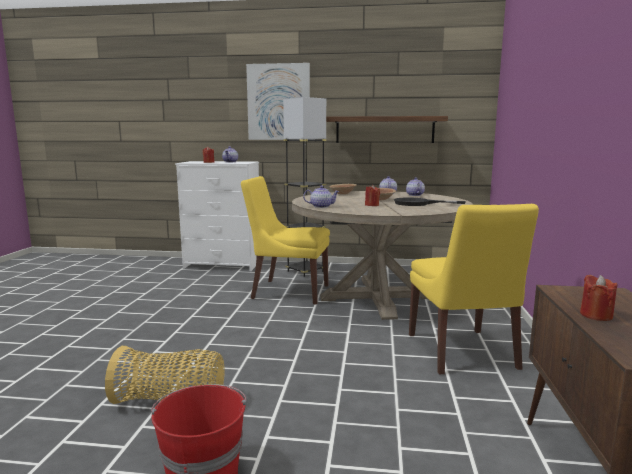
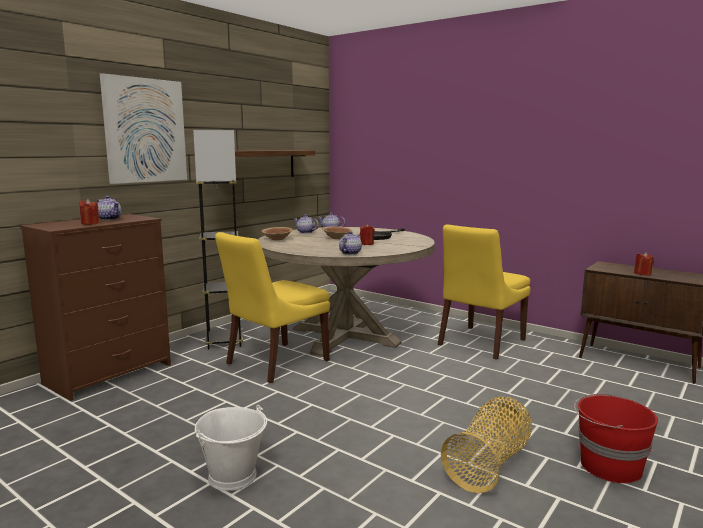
camera: 60 degrees left, 0 degrees up
(116, 322) = (233, 476): none -> white bucket
(223, 264) = (109, 373): white dresser -> brown dresser
(462, 353) = (480, 343): yellow chair -> yellow chair turned 105 degrees clockwise

